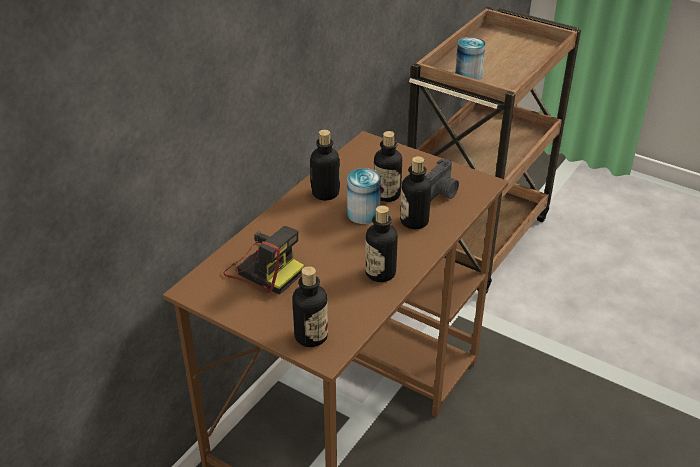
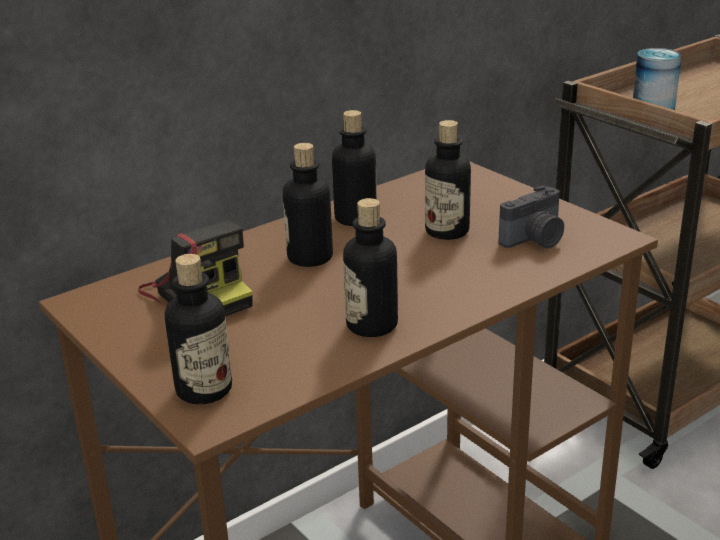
camera: 20 degrees right, 10 degrees down
(363, 214) = (396, 249): can -> none
(414, 221) = (469, 268): bottle -> bottle (310, 257)

